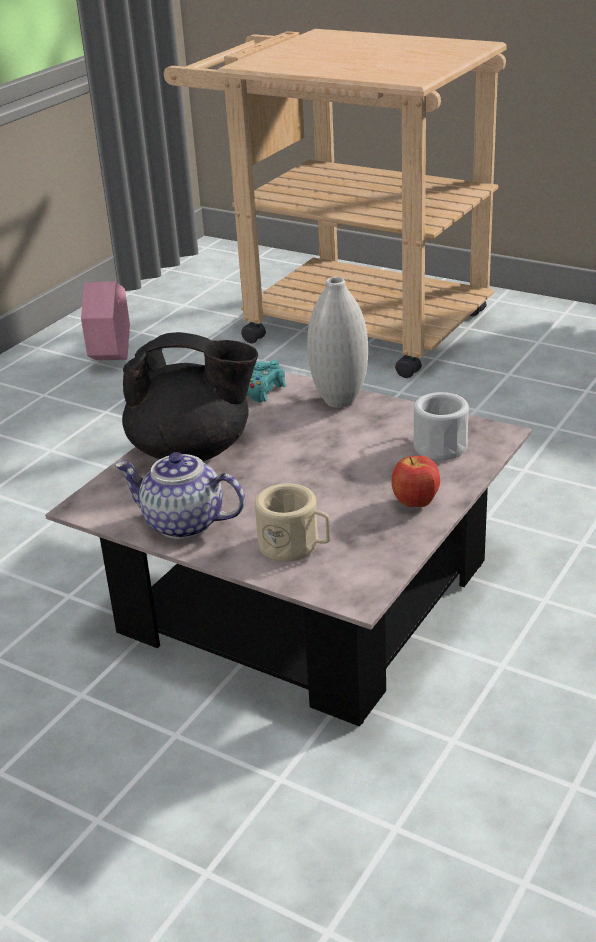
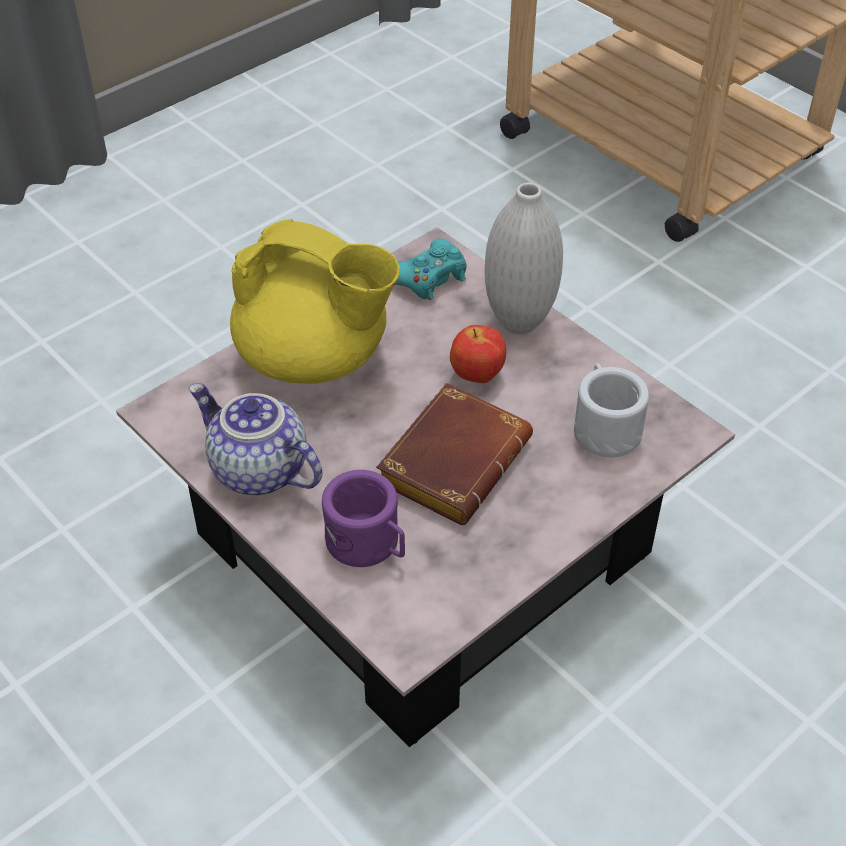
camera: 15 degrees right, 15 degrees up
(112, 359) = (337, 124): pink planter -> none
(193, 451) = (315, 358): black teapot -> yellow teapot
(295, 546) = (369, 544): beige mug -> purple mug
(333, 485) = (452, 459): none -> brown book
(415, 503) = (536, 518): apple -> apple (476, 376)

